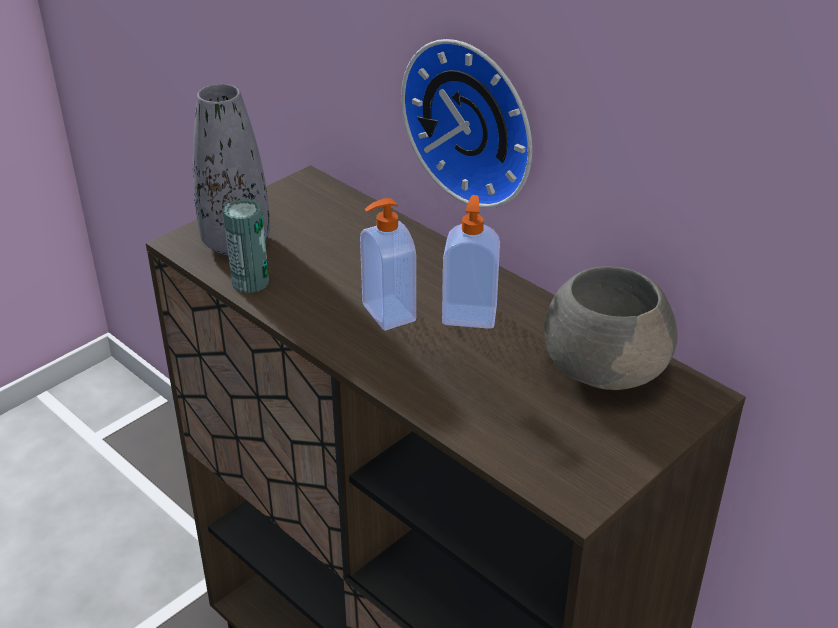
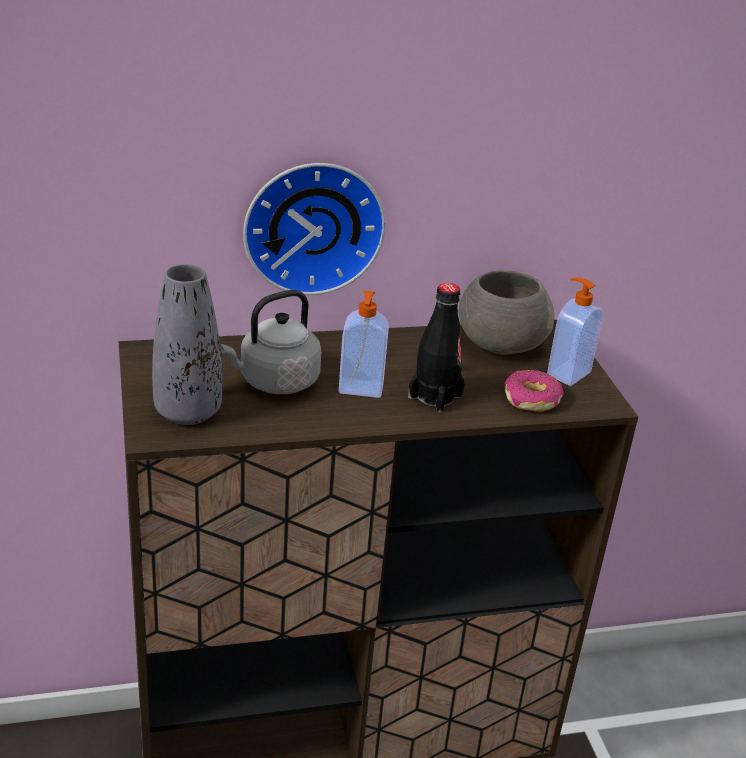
camera: 60 degrees left, 5 degrees down
(250, 282) = (252, 426): can -> none
(338, 263) = (275, 382): none -> grey kettle
(429, 365) = (435, 397): none -> black bottle
(469, 315) = (398, 362): soap dispenser -> soap dispenser (567, 373)
(511, 435) = (532, 399): none -> donut

